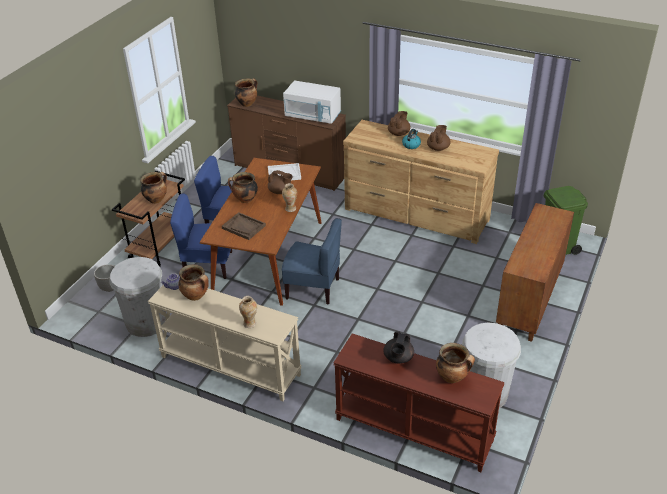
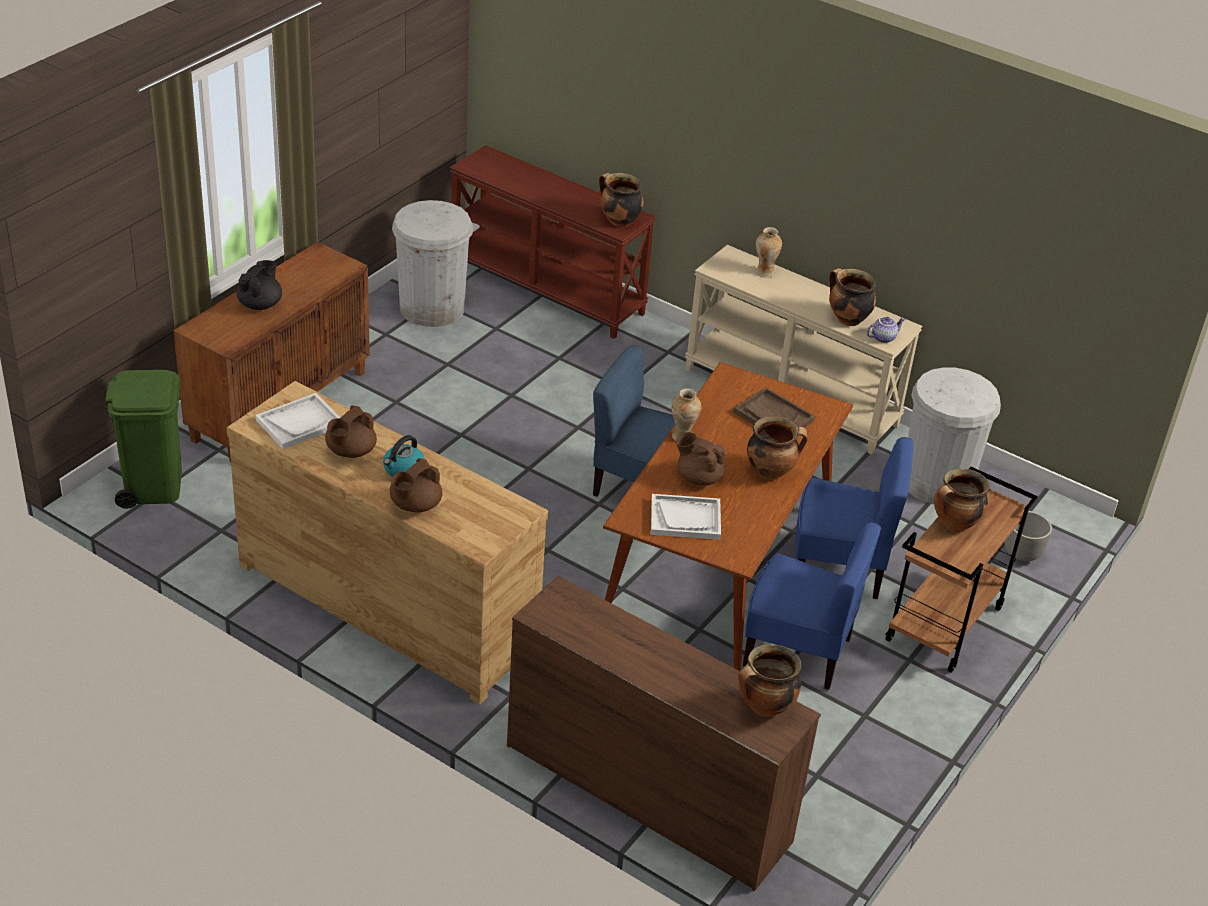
camera: 175 degrees left, 0 degrees up
(313, 116) = (595, 626): white microwave -> none
(398, 358) = (570, 206): black teapot -> black teapot (260, 304)
(452, 377) = (510, 179): cooking pot -> cooking pot (618, 221)
(468, 155) = (299, 423): none -> white tray

